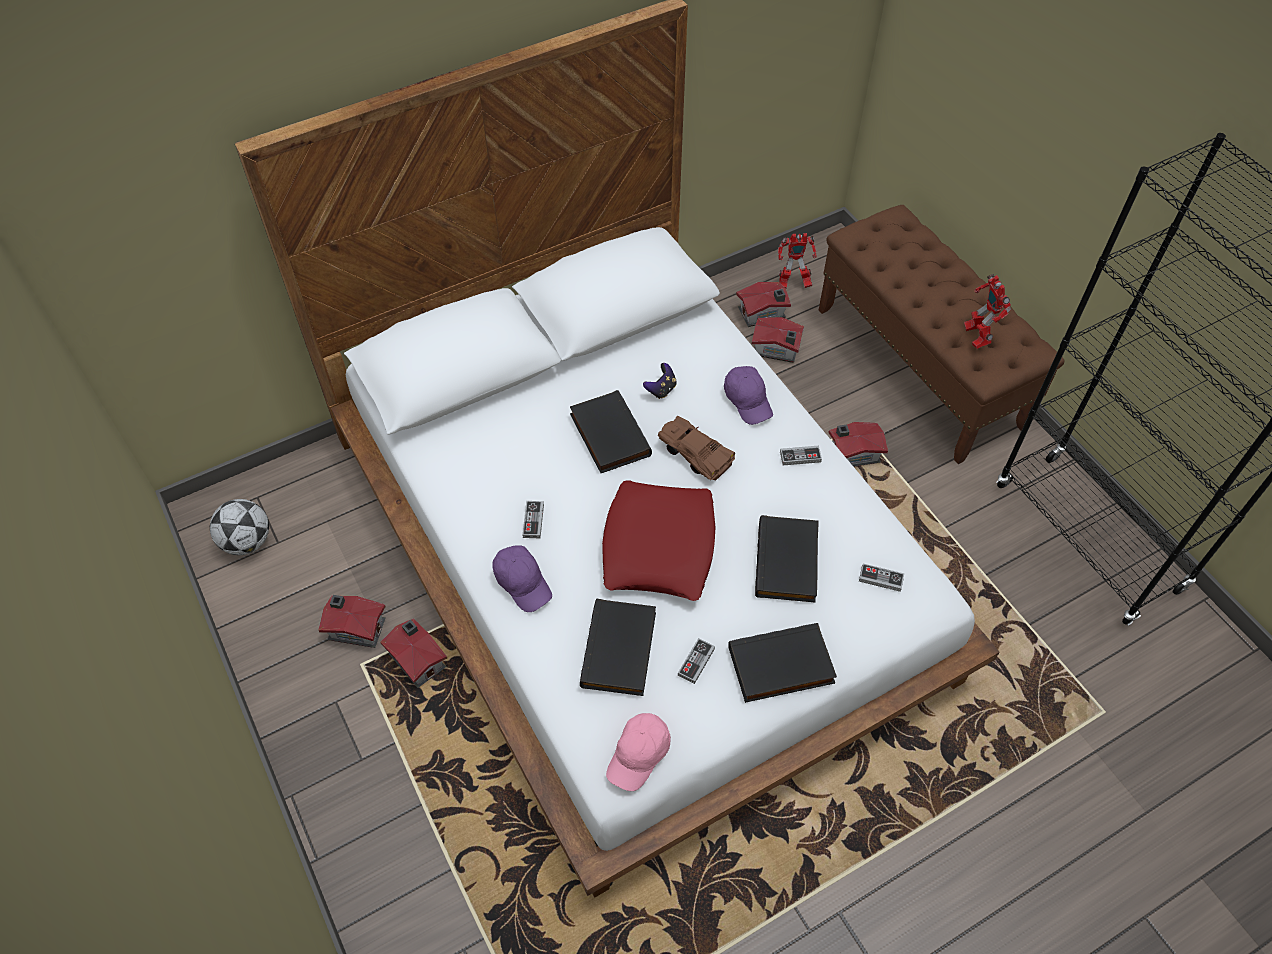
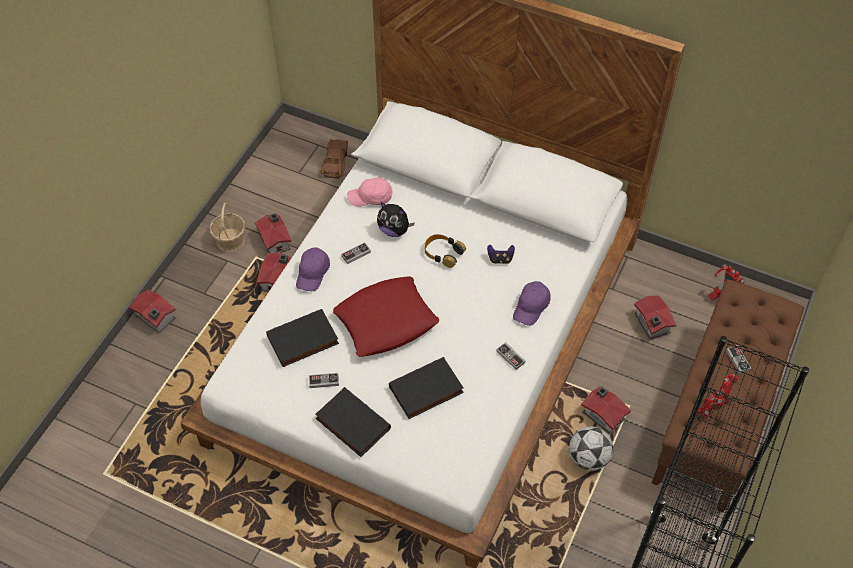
camera: 55 degrees right, 0 degrees up
(247, 541) = (288, 160): football -> football (588, 458)
(307, 679) = (230, 240): none -> basket
(531, 463) = (394, 230): none -> plush toy
(608, 435) = (443, 253): black book -> headphones
(639, 755) = (247, 386): pink cap -> pink cap (370, 197)
(694, 453) = (466, 302): brown toy car -> brown toy car (335, 162)
(763, 314) = (675, 300): toy house -> toy house (155, 319)
(880, 579) = (453, 445): game controller -> game controller (738, 360)

